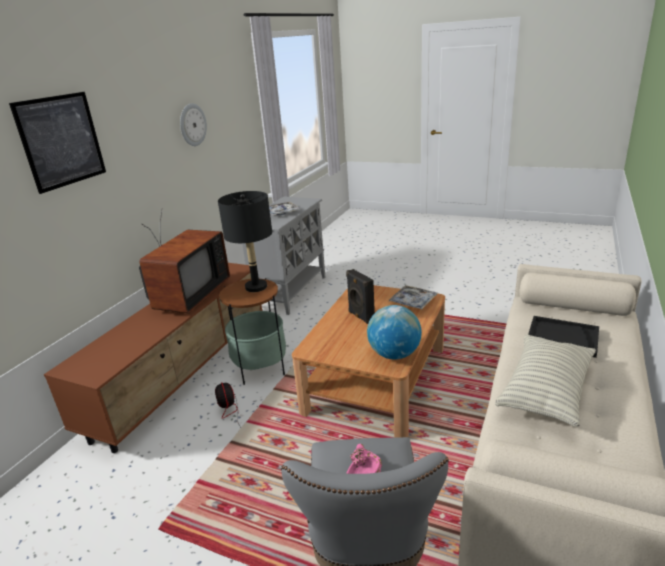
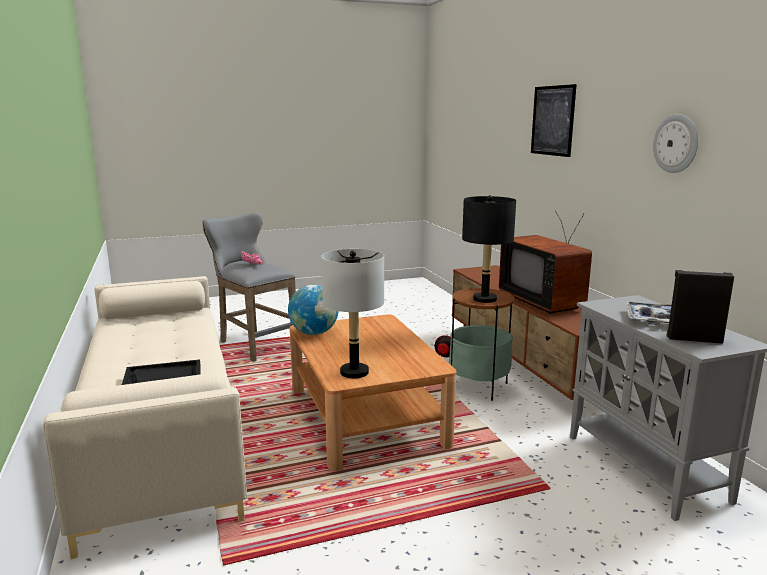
camera: 135 degrees right, 10 degrees down
(360, 317) = (384, 346): black speaker -> black speaker (694, 339)
(413, 302) = (354, 372): tray -> grey table lamp
(546, 390) = (174, 345): pillow -> none

